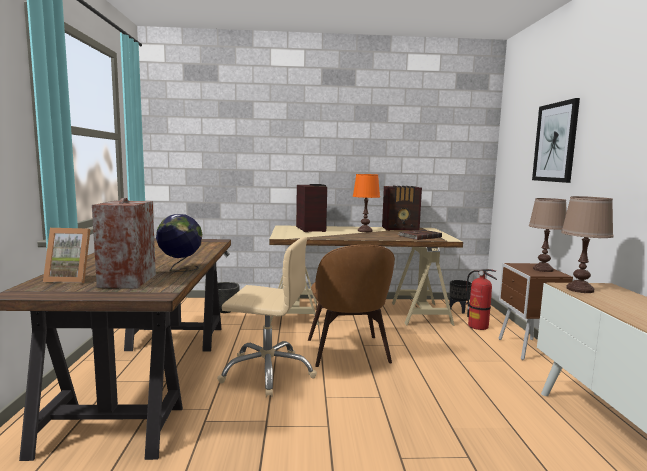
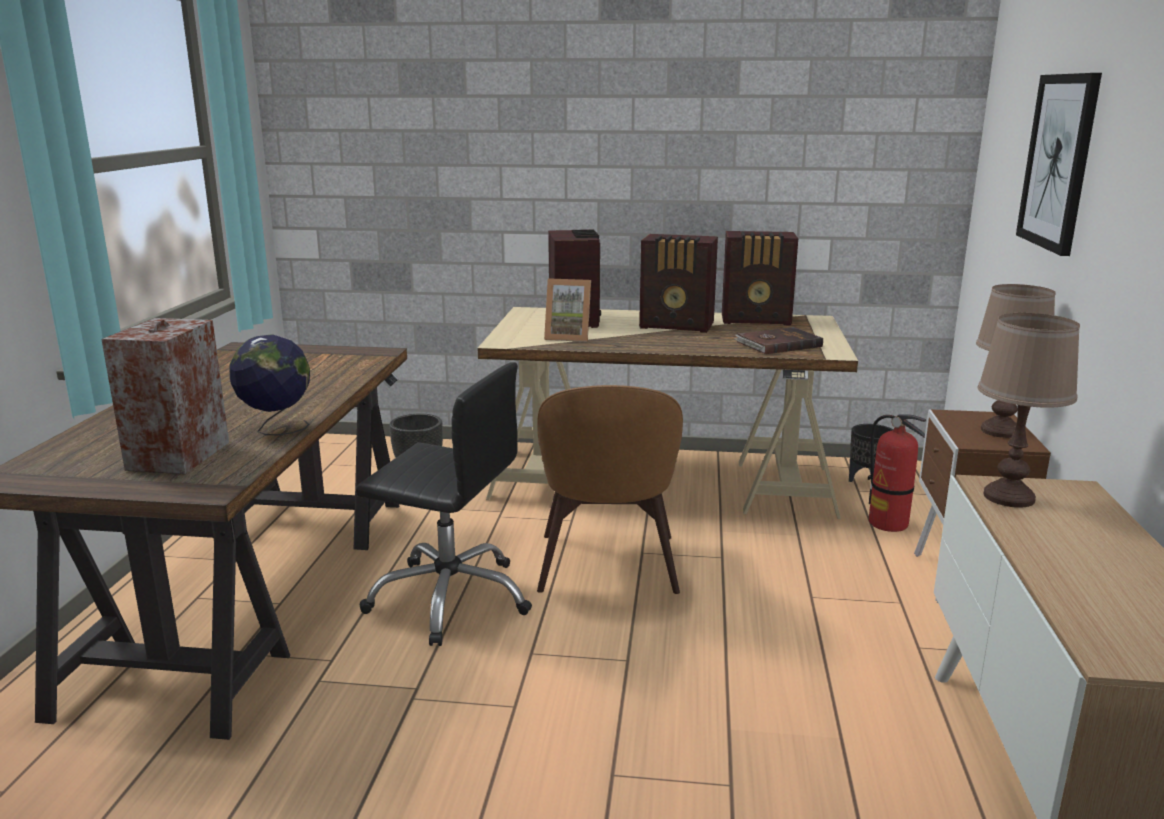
camera: 10 degrees right, 10 degrees up
(71, 279) = (95, 448): picture frame -> picture frame (568, 337)
(268, 372) = (450, 598): beige office chair -> black office chair
(365, 231) = (678, 326): orange table lamp -> radio

